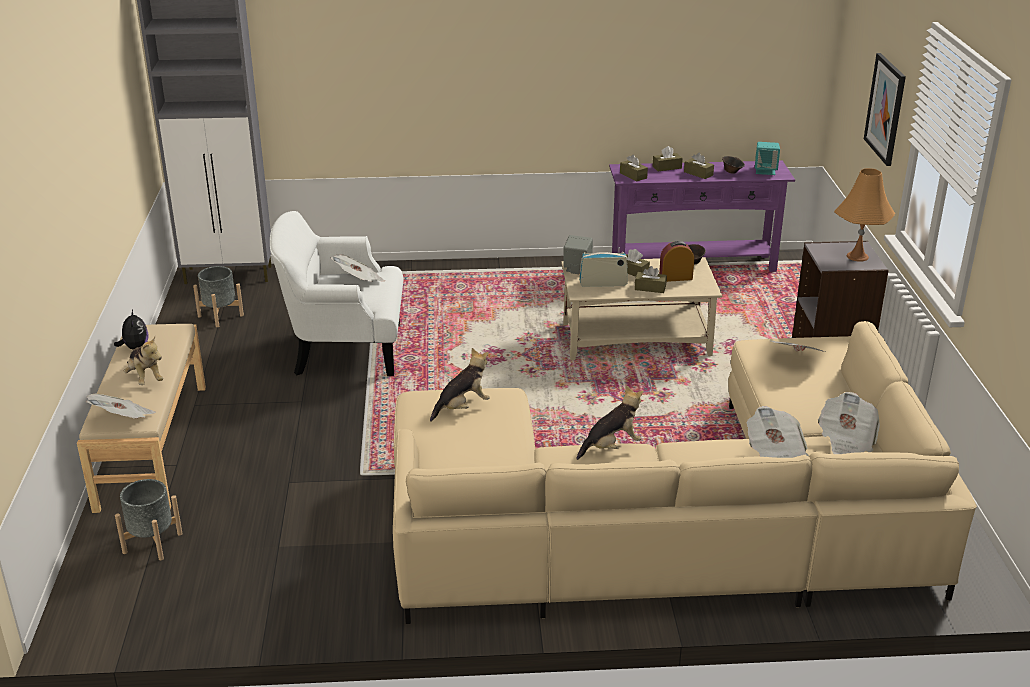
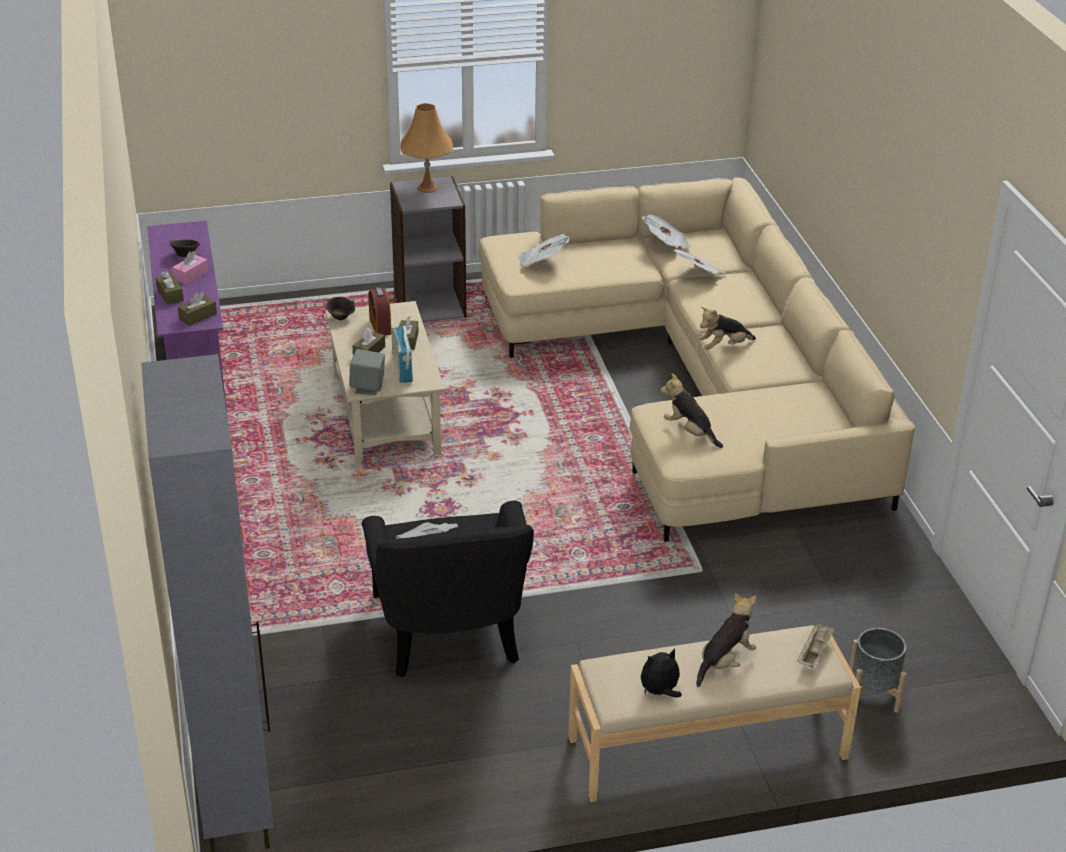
camera: 100 degrees left, 5 degrees up
(123, 420) = (814, 653): newspaper -> beige tray
(220, 316) = (372, 774): grey planter -> none
(345, 350) = (448, 629): white armchair -> black armchair
(611, 446) = (723, 347): plush toy -> plush toy turned 75 degrees counterclockwise
(698, 173) = (191, 275): brown tissue box -> pink tissue box
(765, 171) = (182, 236): turquoise speaker -> none
(885, 109) = (303, 77): picture -> none

